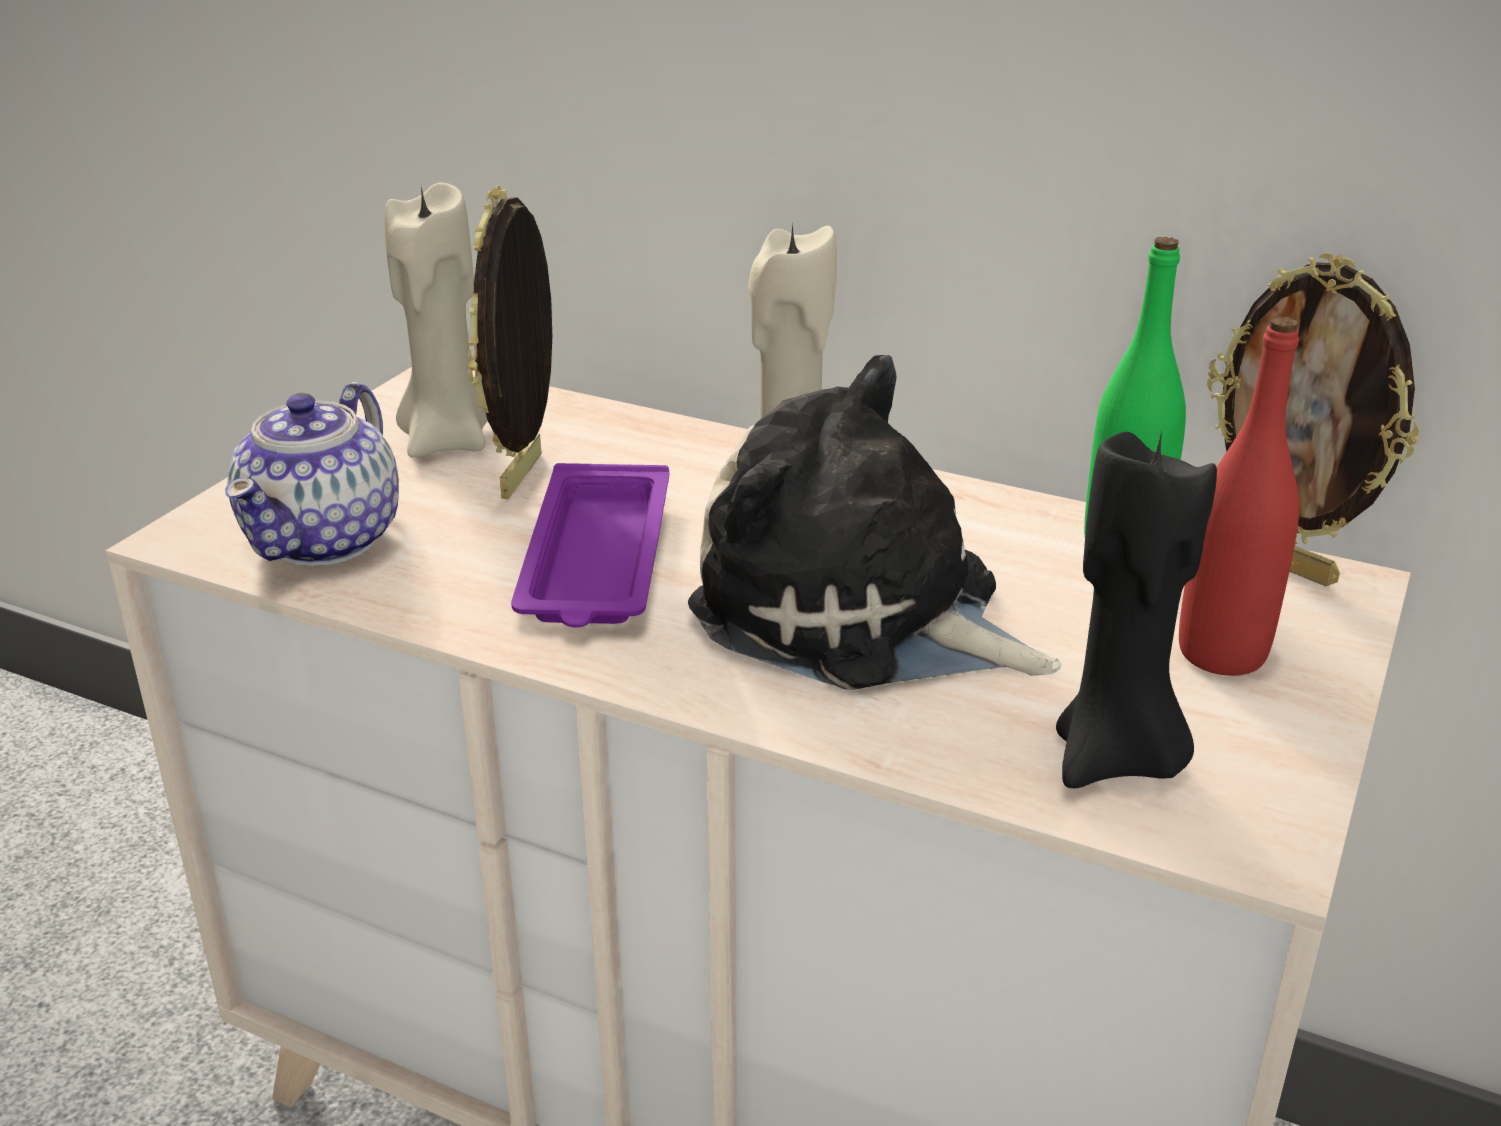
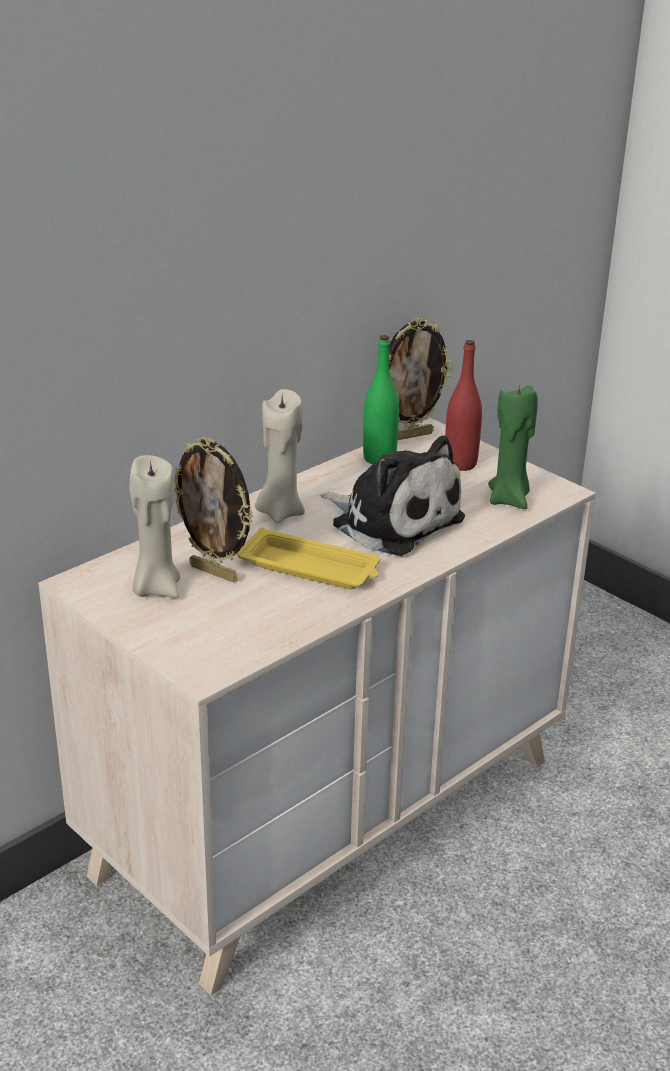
camera: 70 degrees left, 0 degrees up
(326, 538) = (237, 634): teapot -> none
(596, 561) = (311, 568): purple tray -> yellow tray
(860, 613) = (392, 520): plush toy -> plush toy turned 105 degrees counterclockwise
(1116, 760) = (509, 499): black candle -> green candle

